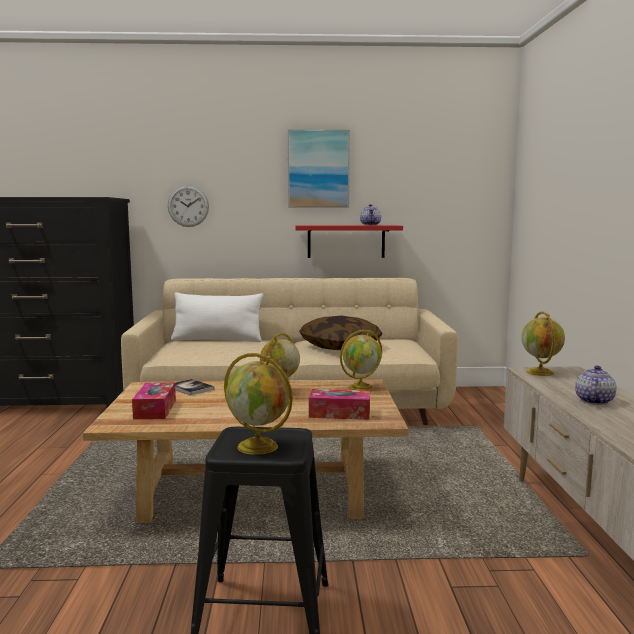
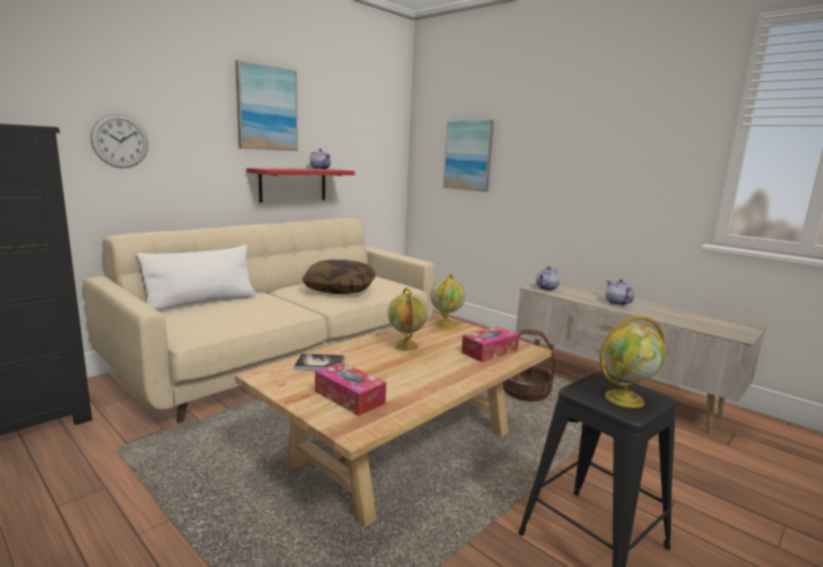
camera: 45 degrees left, 5 degrees up
(463, 498) = (525, 392): none -> basket
(540, 373) = (547, 288): globe -> teapot
(550, 202) = (468, 155): none -> picture

